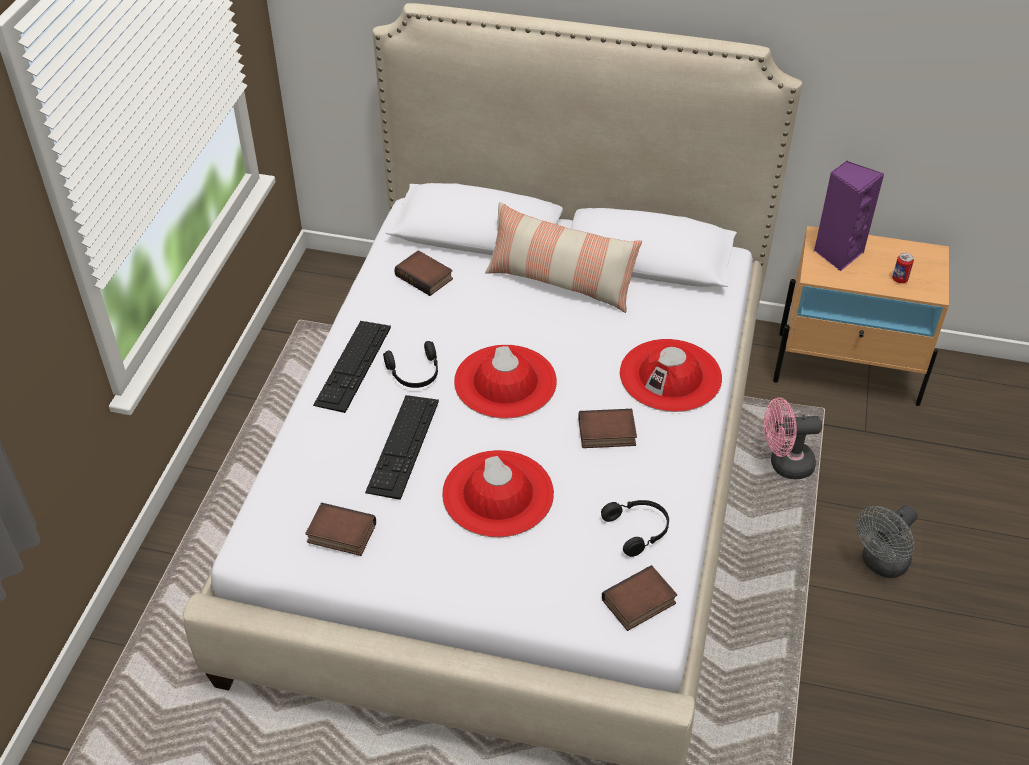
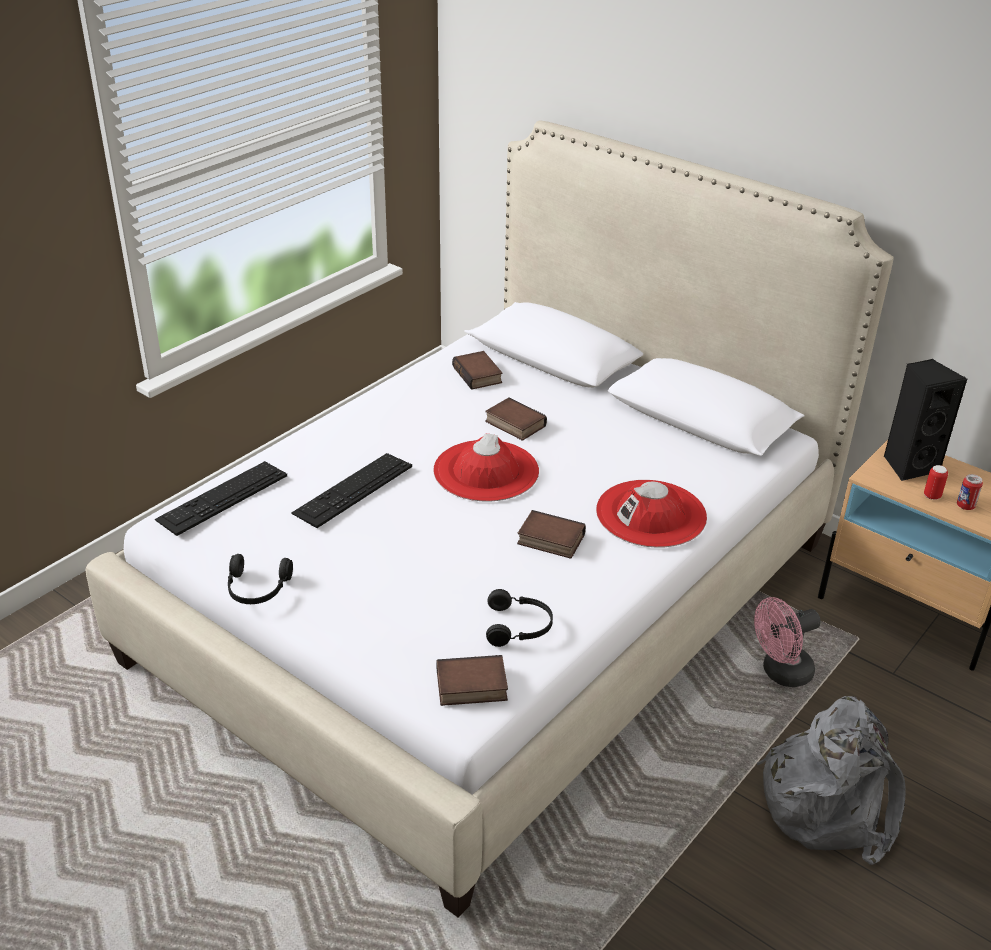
camera: 25 degrees right, 10 degrees down
(340, 534) = (244, 537): book -> book (513, 424)
(353, 365) = (362, 420): keyboard -> keyboard (222, 497)
(415, 373) = (410, 441): black headphones -> black headphones (257, 589)
(498, 494) = (408, 553): red hat -> none
(560, 282) = (600, 412): pillow -> none
(784, 464) = (780, 673): pink fan -> pink fan turned 45 degrees counterclockwise
(837, 253) = (909, 465): purple speaker -> black speaker
(870, 278) = (932, 496): none -> can
(880, 564) = (829, 802): grey fan -> grey backpack

